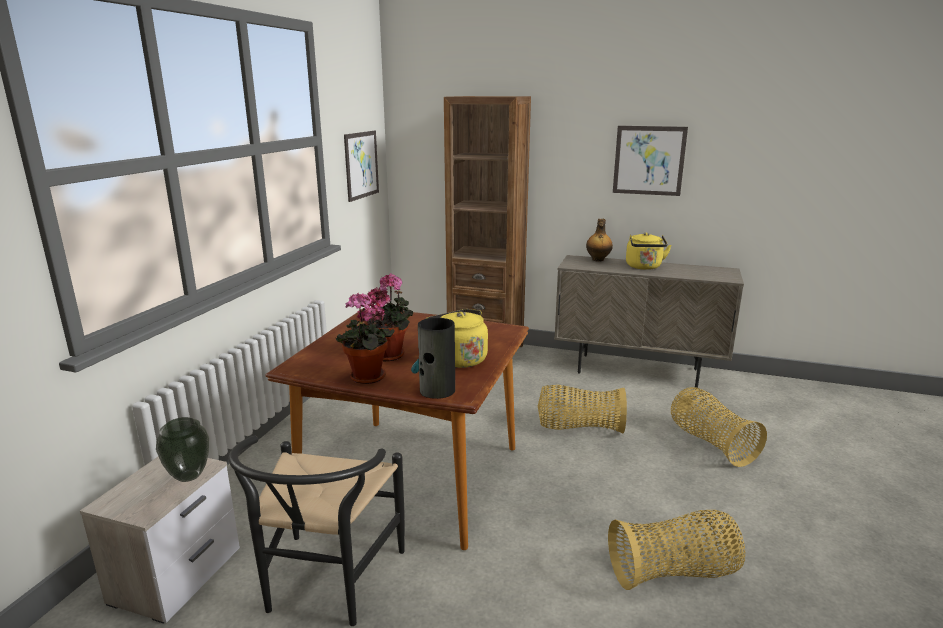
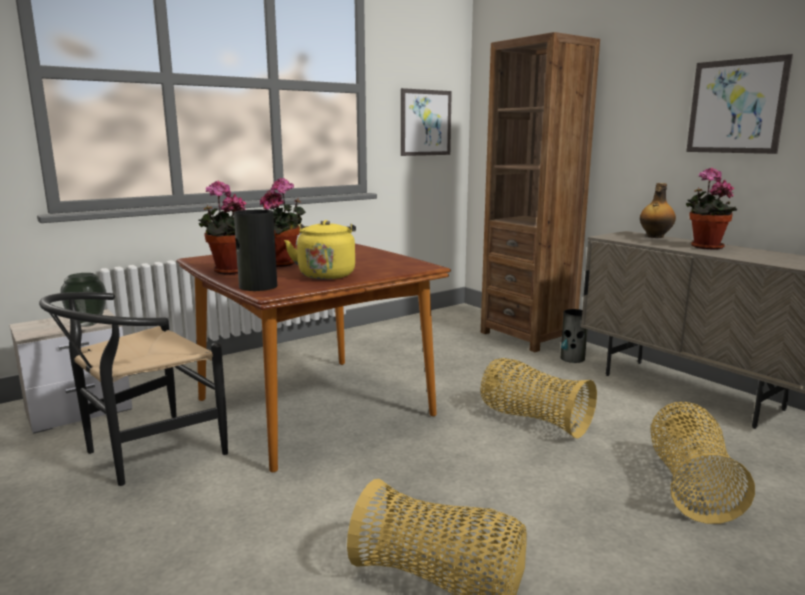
camera: 35 degrees right, 5 degrees down
(541, 364) = (572, 358): none -> vase
(644, 267) = (704, 247): yellow kettle -> potted plant

